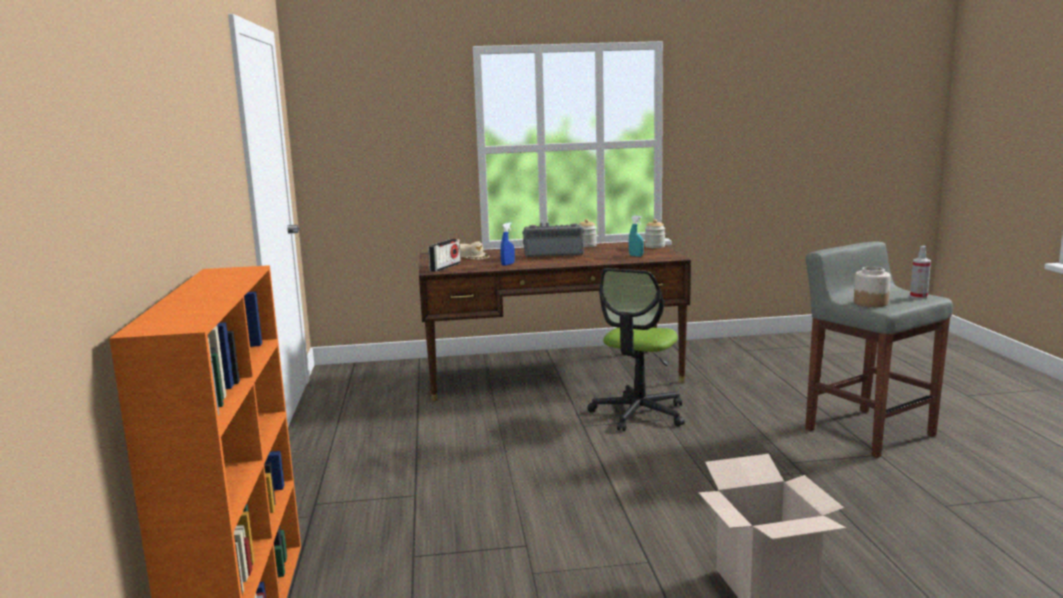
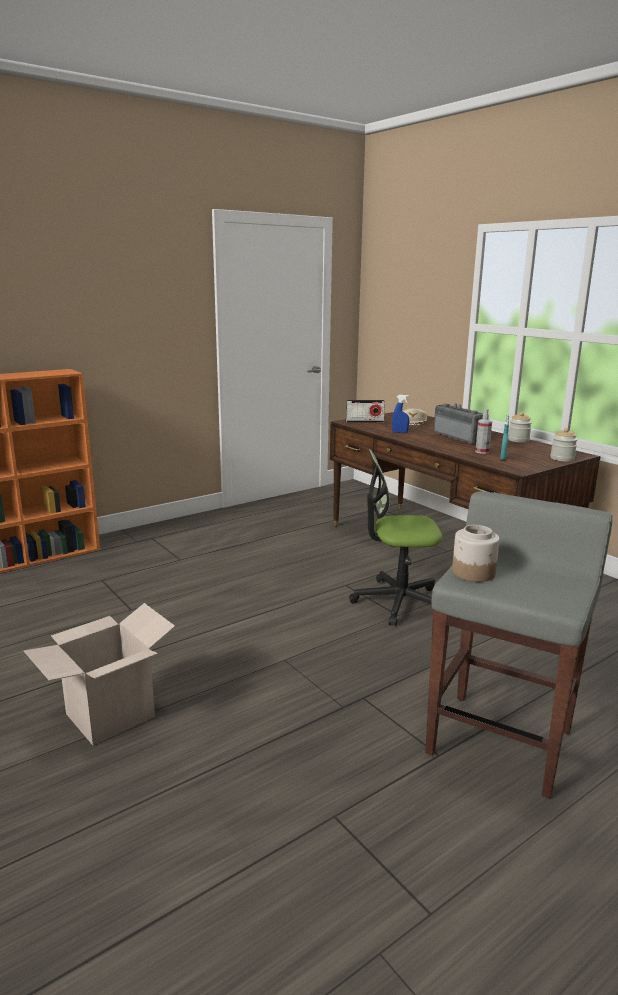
camera: 60 degrees right, 5 degrees up
(918, 297) = (549, 598): spray bottle -> spray bottle (482, 452)

